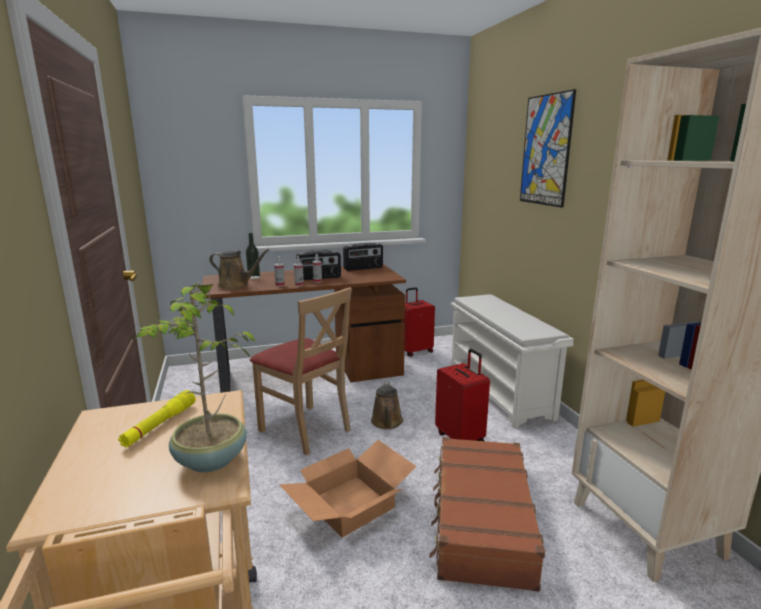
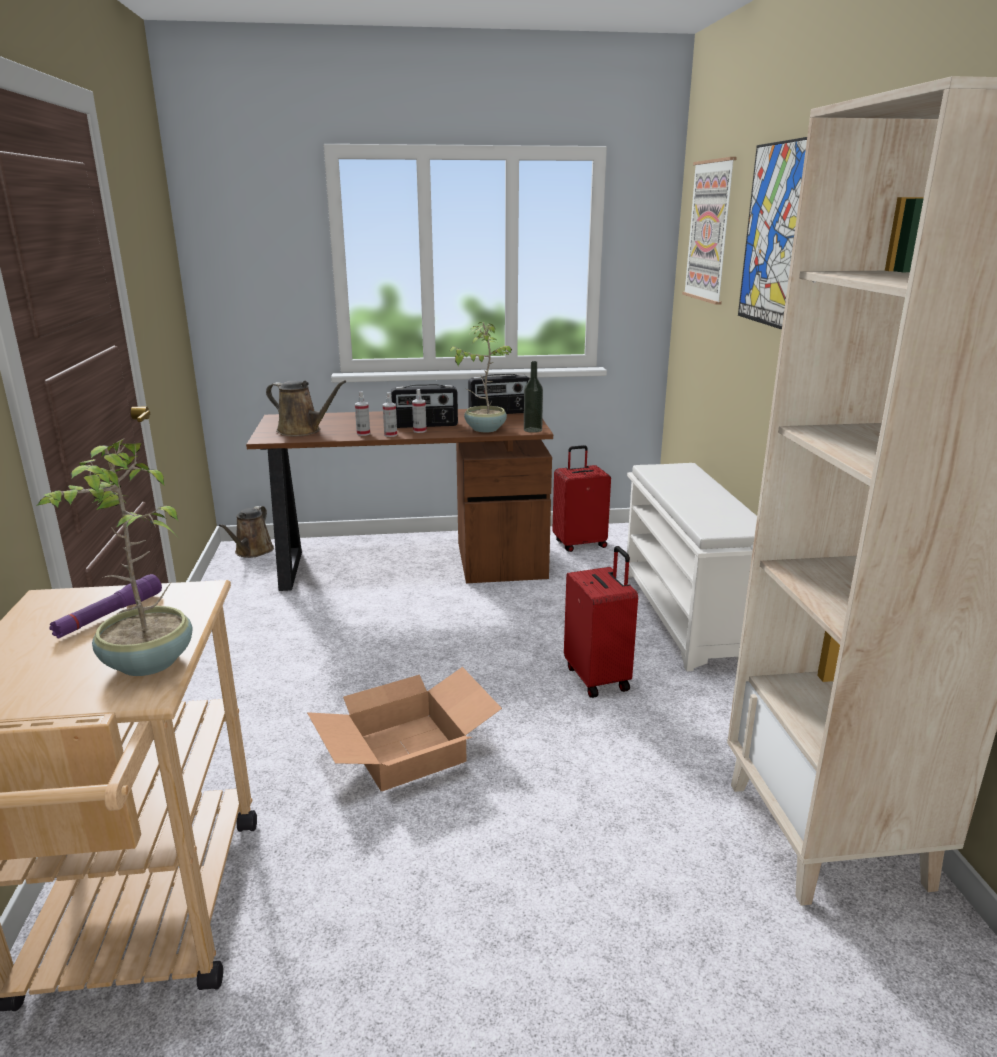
camera: 10 degrees right, 5 degrees up
(160, 425) = (109, 615): yellow flashlight -> purple flashlight
(254, 277) = (332, 420): bottle -> bottle (532, 430)
(305, 429) = (380, 644): beige chair -> none
(360, 278) = (484, 429): none -> potted plant
(387, 422) = (498, 645): brown watering can -> brown watering can (252, 551)
(481, 521) = (581, 793): brown suitcase -> none
(491, 151) = (709, 231): none -> picture

